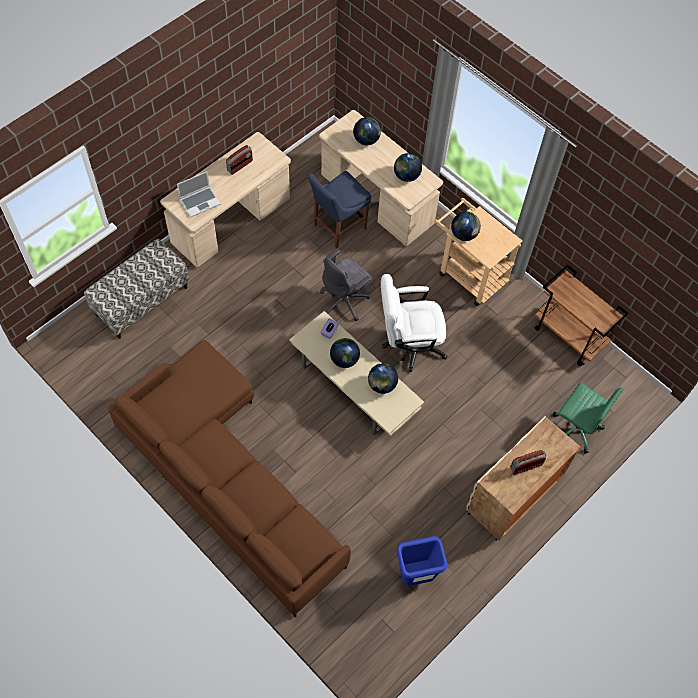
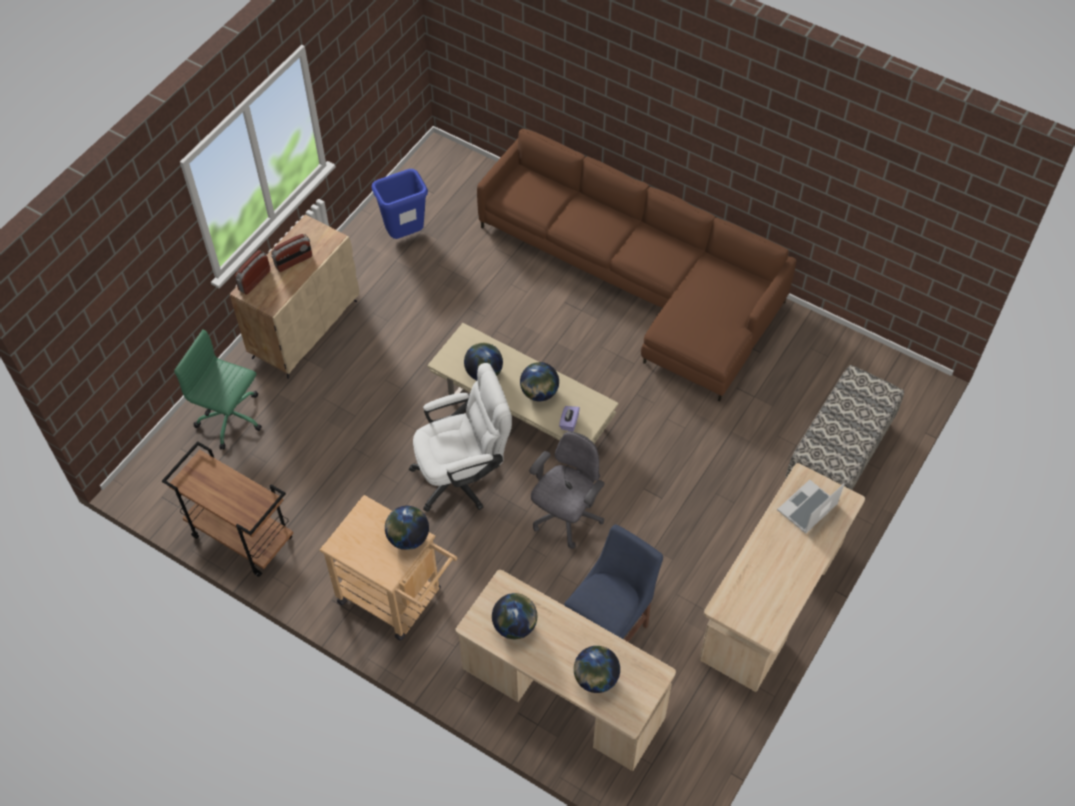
camera: 170 degrees right, 5 degrees down
(240, 166) = (776, 581): radio -> radio (254, 280)

